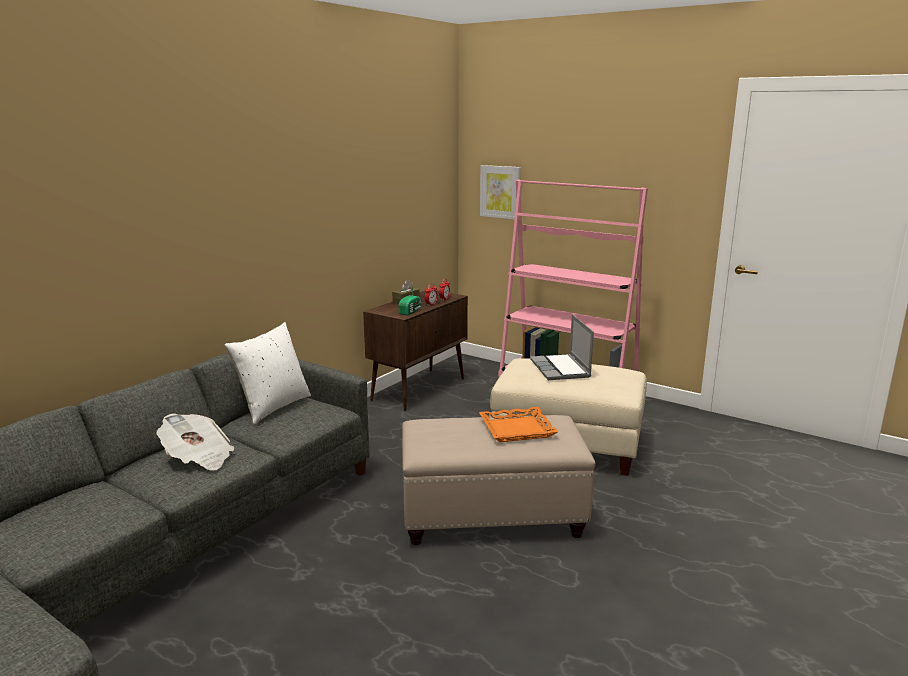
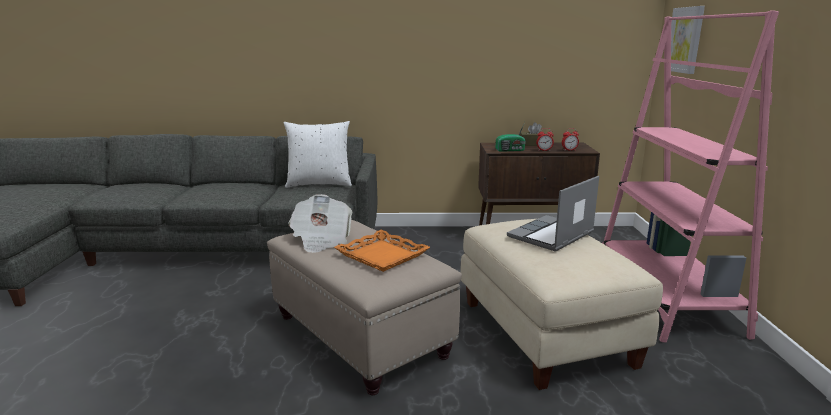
camera: 55 degrees right, 0 degrees up
(198, 458) = (222, 190): newspaper -> newspaper (321, 240)

